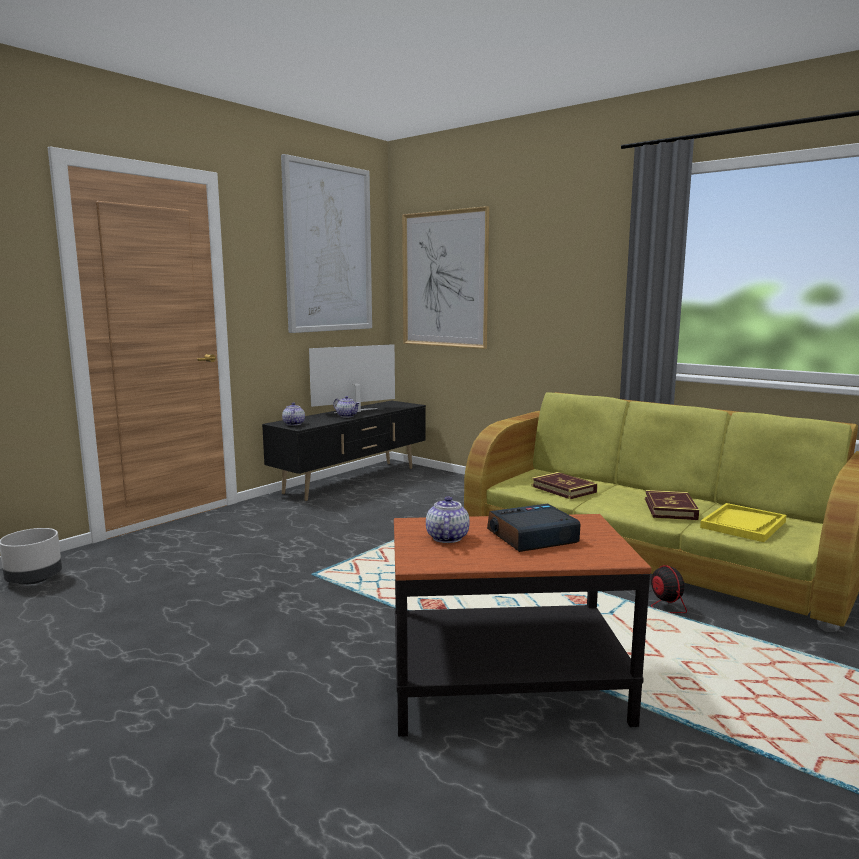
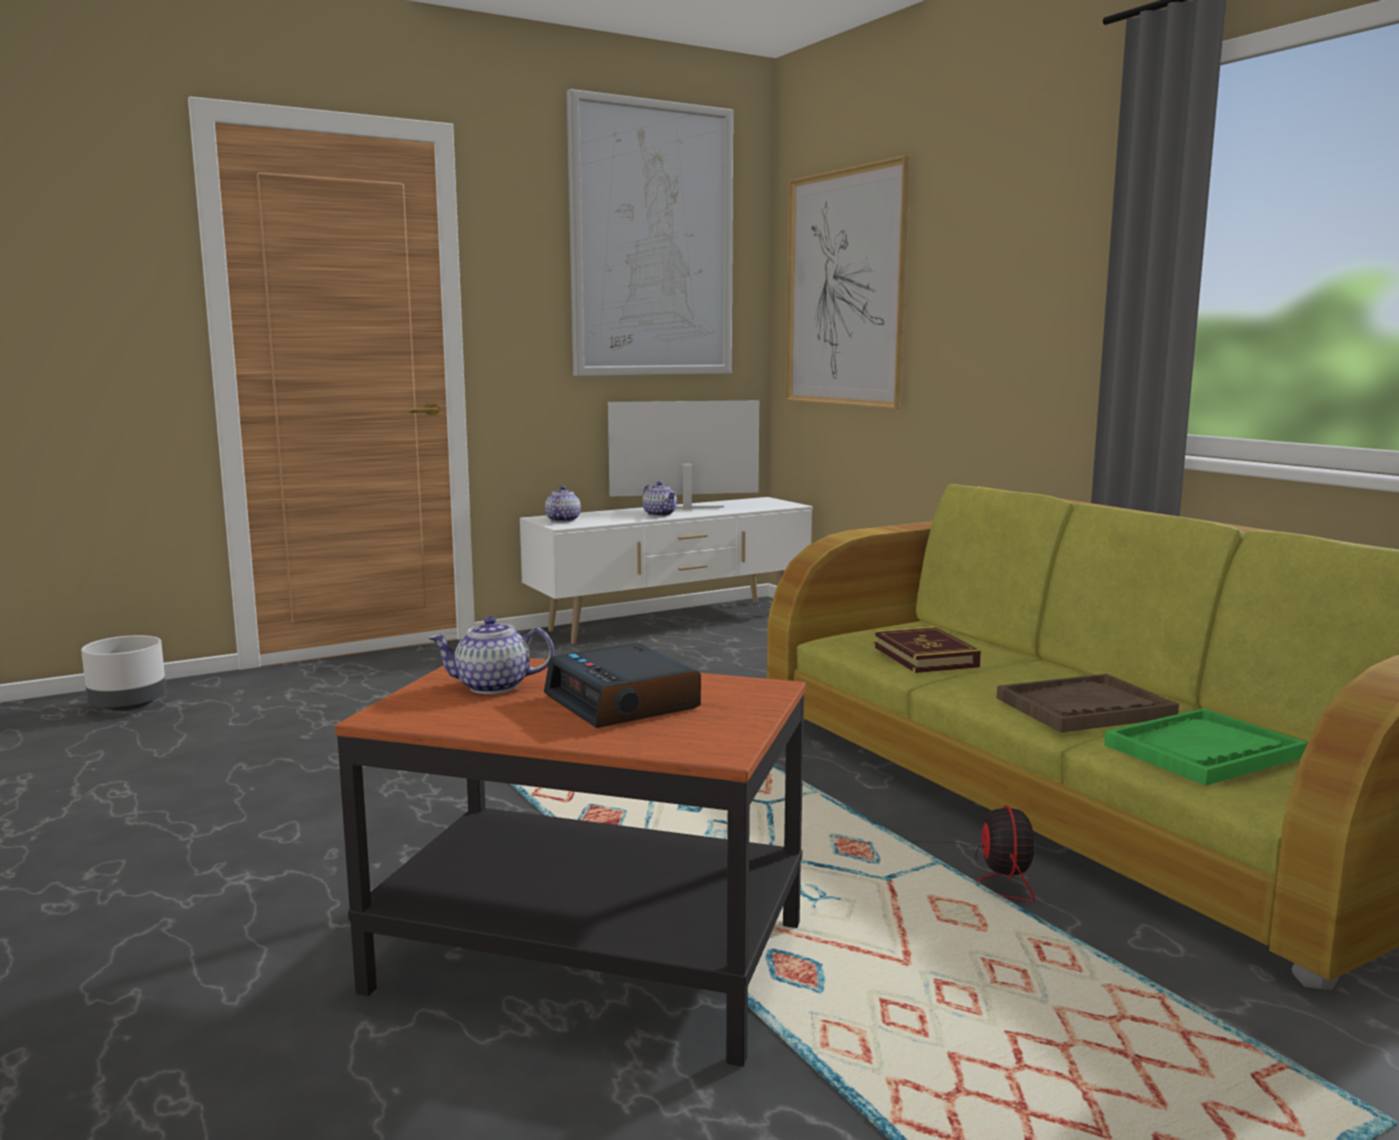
camera: 20 degrees right, 0 degrees up
(352, 480) = (672, 622): black tv stand -> white tv stand
(446, 537) = (492, 686): teapot -> teapot turned 120 degrees counterclockwise
(531, 537) = (624, 702): alarm clock -> alarm clock turned 120 degrees counterclockwise
(670, 509) = (1084, 708): book -> brown tray
(743, 525) = (1203, 751): yellow tray -> green tray

